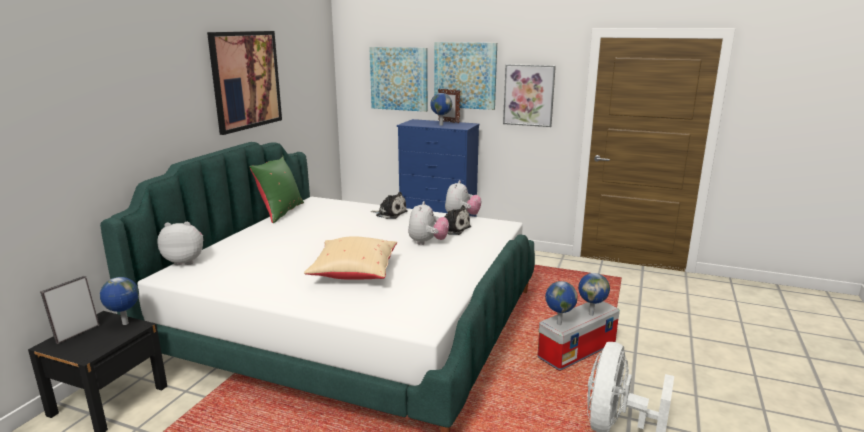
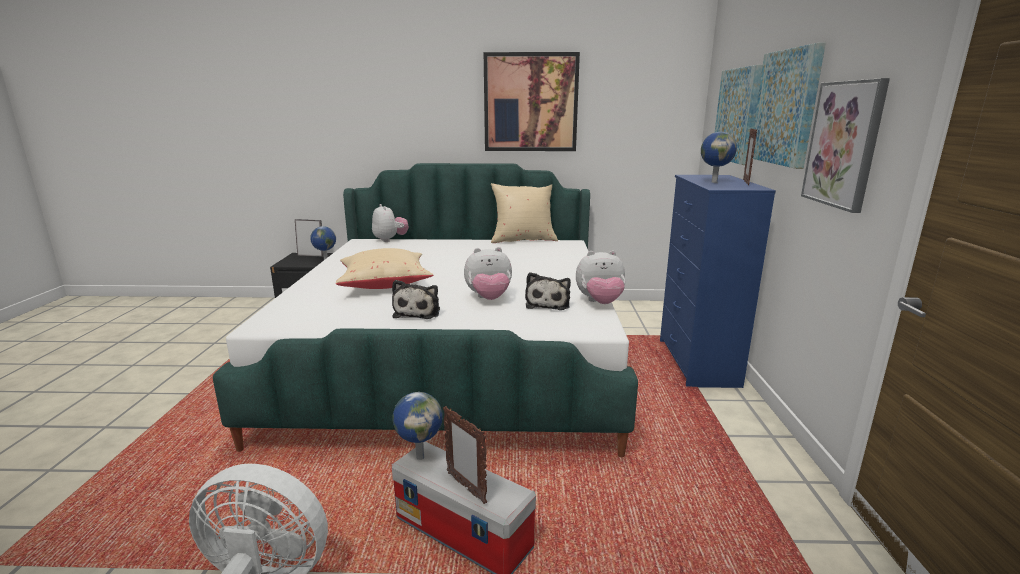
camera: 70 degrees right, 0 degrees up
(280, 212) = (523, 240): green pillow -> beige pillow
(390, 214) = (567, 272): plush toy -> plush toy (418, 312)
(591, 314) = (466, 487): globe -> picture frame

